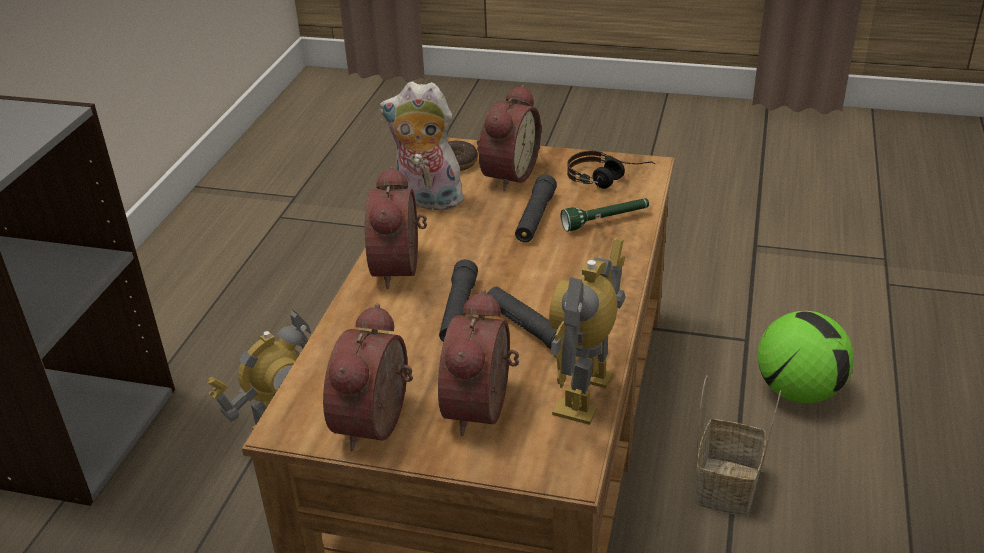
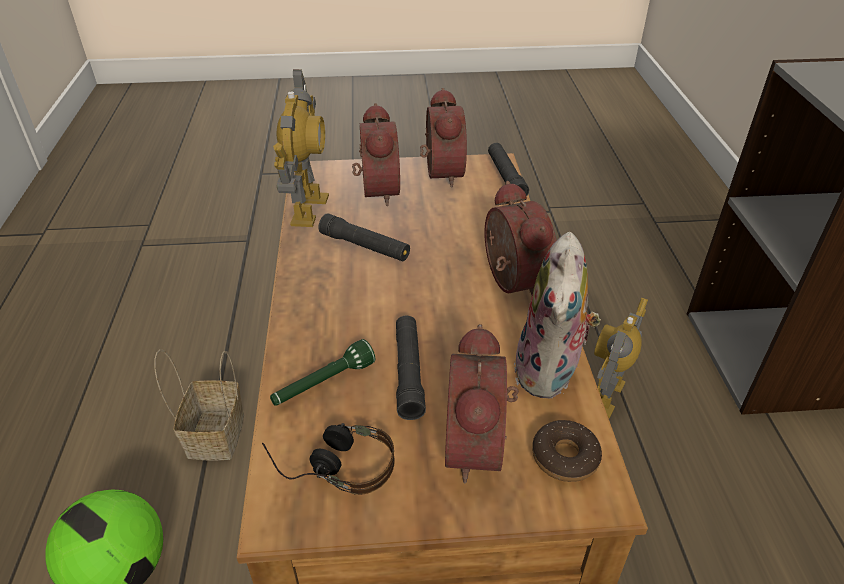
camera: 160 degrees right, 5 degrees up
(427, 201) = (550, 373): plush toy -> plush toy turned 105 degrees clockwise
(458, 311) = (432, 251): black flashlight -> black flashlight (505, 177)

